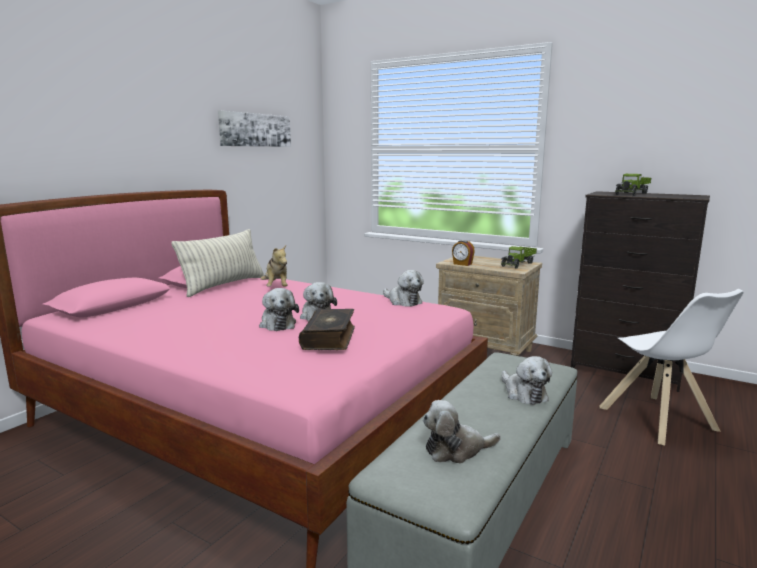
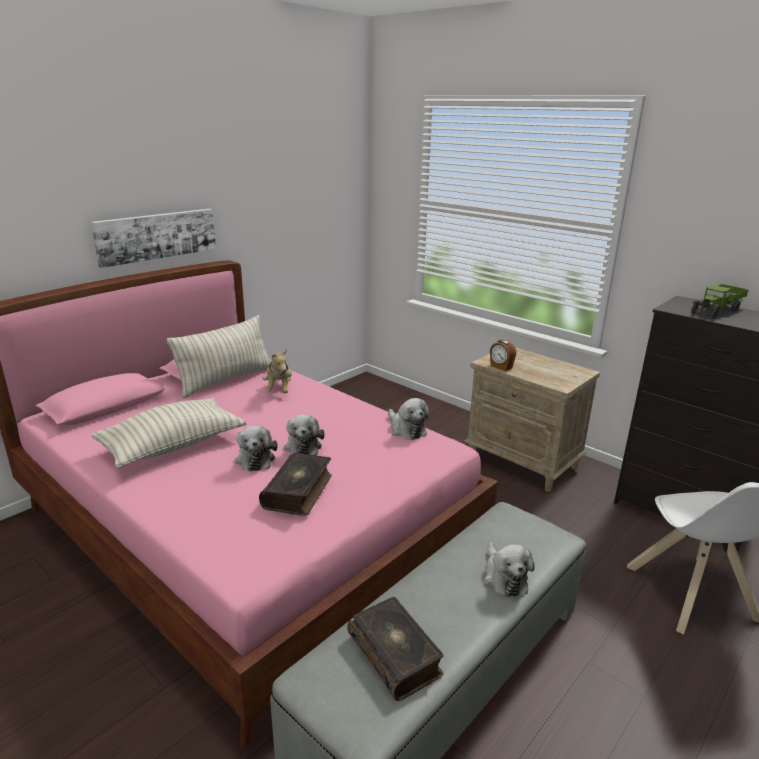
camera: 10 degrees right, 10 degrees up
(193, 323) = (173, 446): none -> pillow
(255, 130) = (279, 185): picture -> picture (157, 236)
(456, 450) = (395, 655): plush toy -> book
(518, 264) = (569, 372): toy truck -> none

